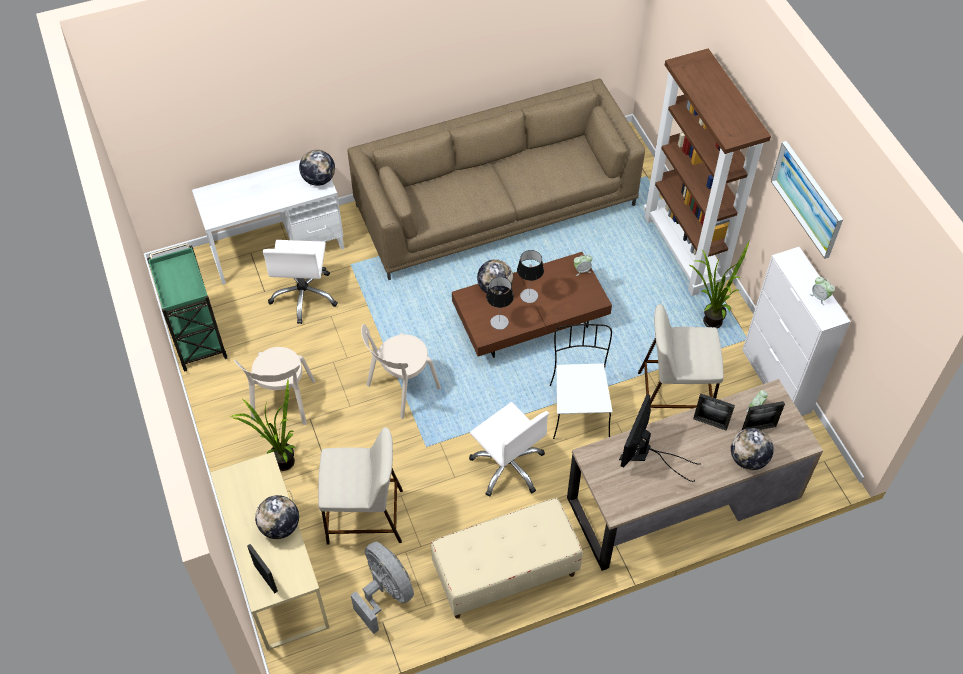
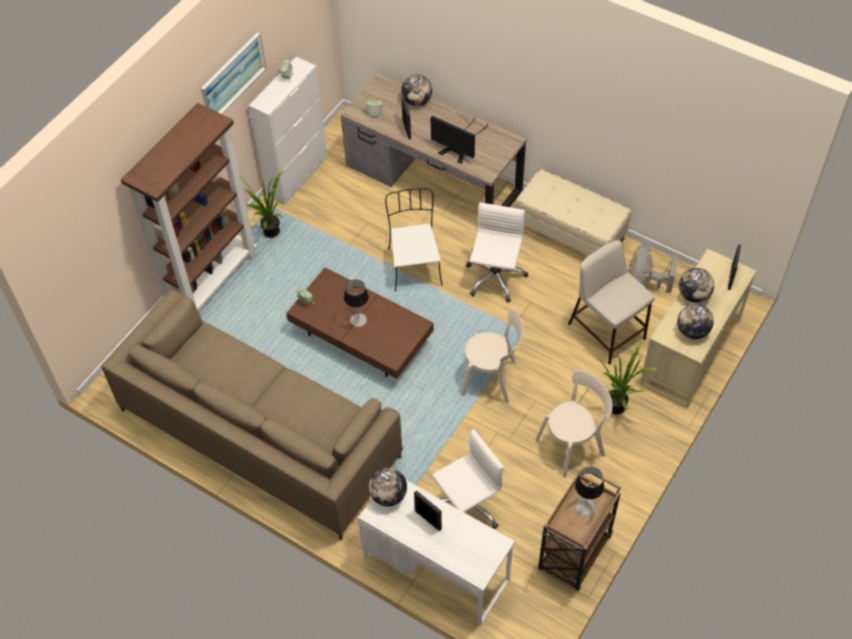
camera: 125 degrees left, 0 degrees up
(197, 337) = (574, 554): green cart -> brown cart
(494, 288) = (369, 345): globe -> globe (692, 331)
(499, 322) = (399, 323): table lamp -> table lamp (585, 507)
(578, 409) = (414, 266): white chair -> white chair turned 120 degrees clockwise
(646, 453) = (459, 147): monitor -> monitor turned 45 degrees clockwise
(675, 395) = (356, 221): beige stool -> none
(758, 428) = (389, 106): picture frame -> picture frame (428, 520)

